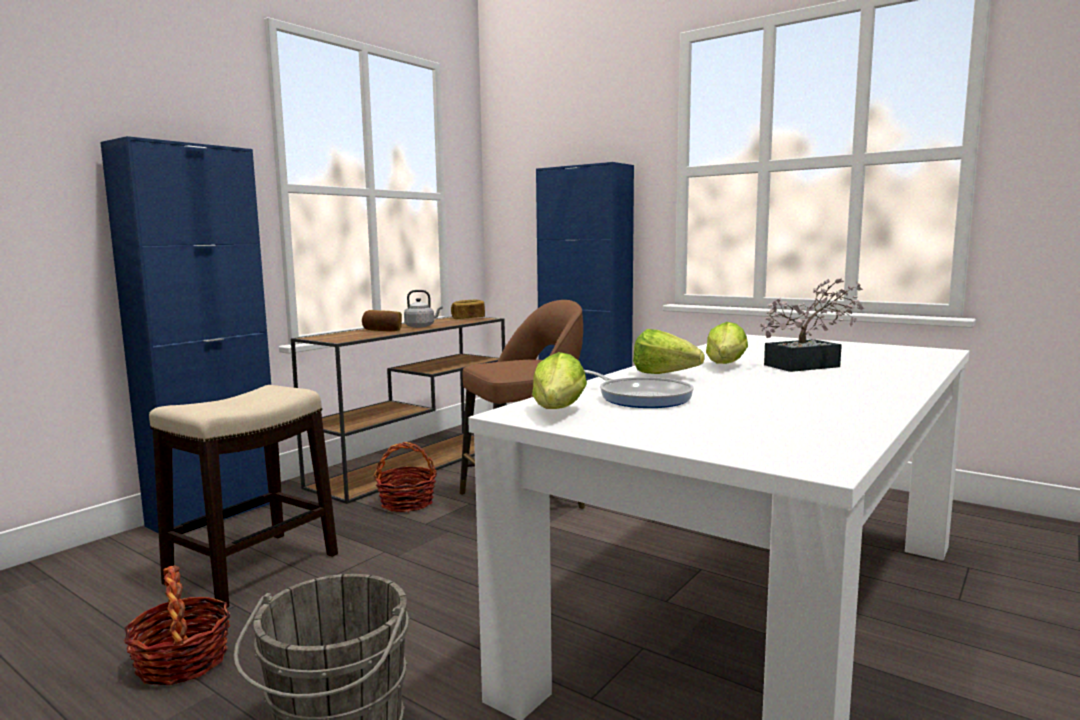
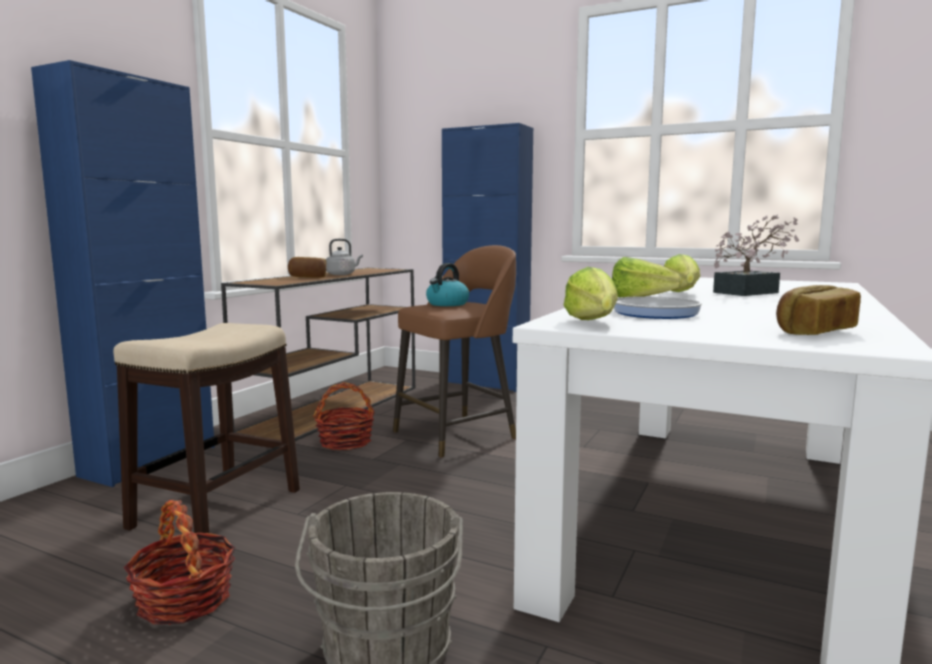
camera: 10 degrees left, 0 degrees up
(468, 318) = (379, 269): bread -> bread (813, 331)
(511, 363) = (447, 304): none -> kettle

